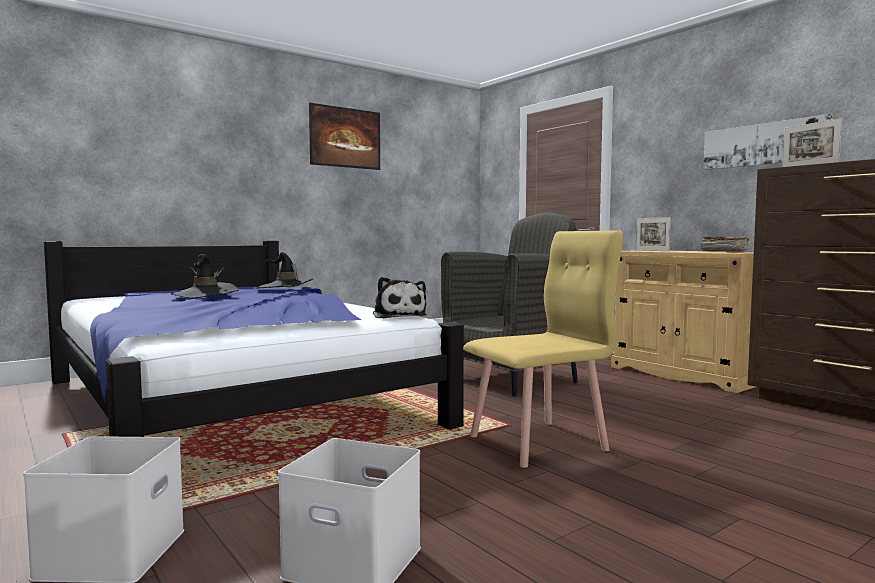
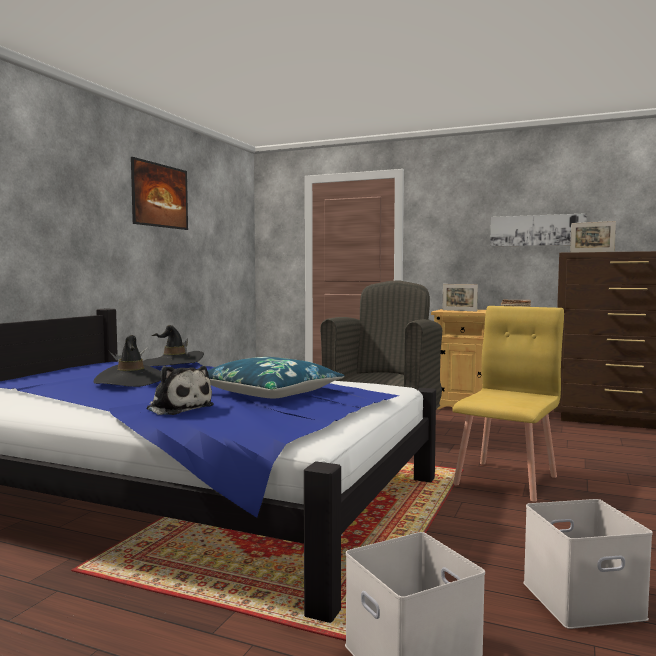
camera: 30 degrees left, 0 degrees up
(264, 309) = (270, 393): none -> blue pillow
(398, 316) = (384, 387): plush toy -> plush toy (178, 408)

